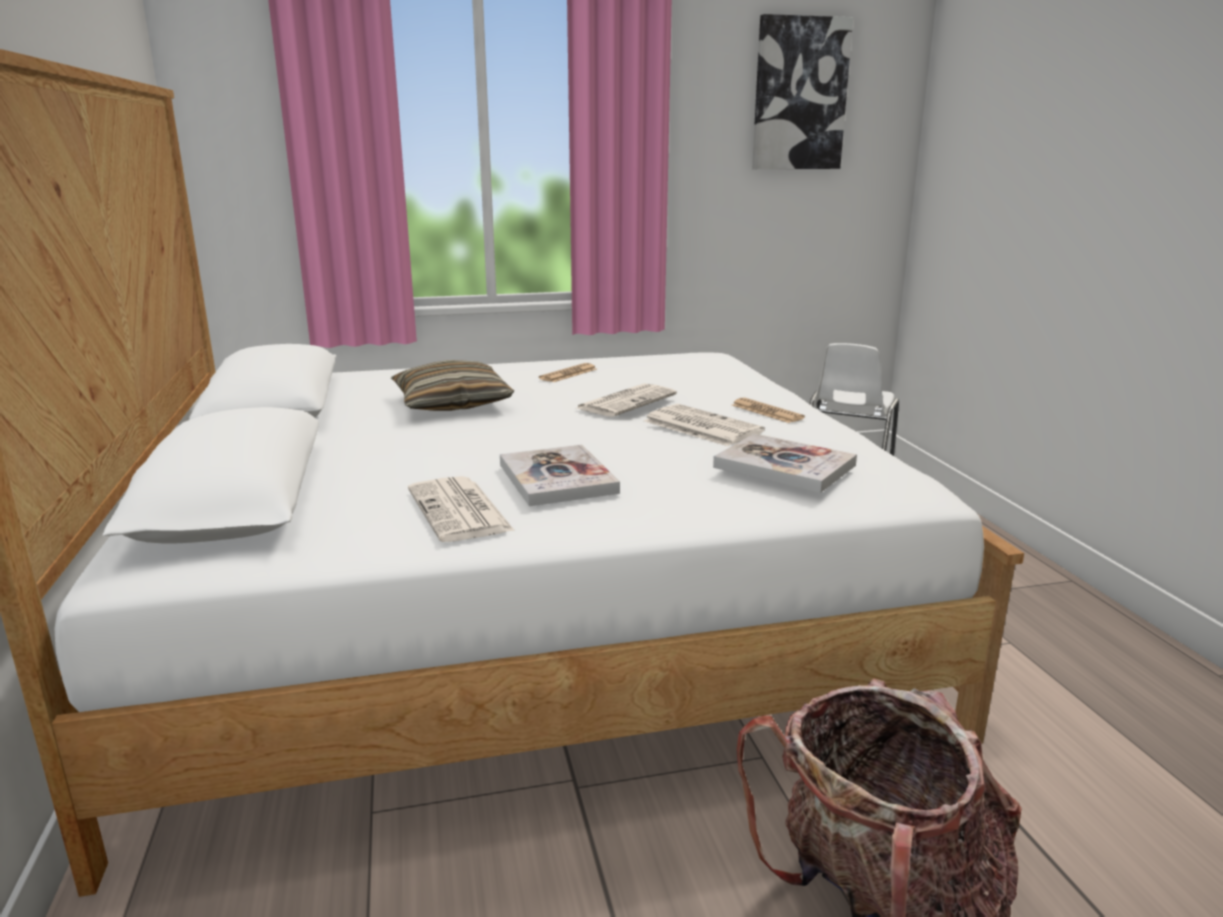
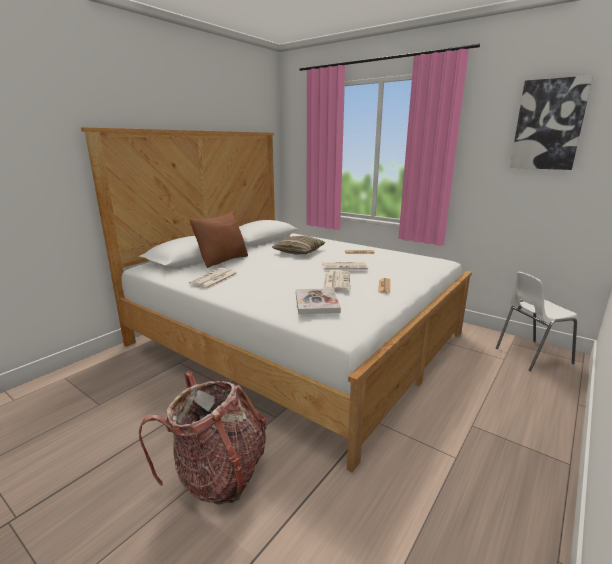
camera: 50 degrees right, 0 degrees up
(338, 471) = (223, 260): none -> brown pillow
(557, 478) = (254, 280): book -> none

